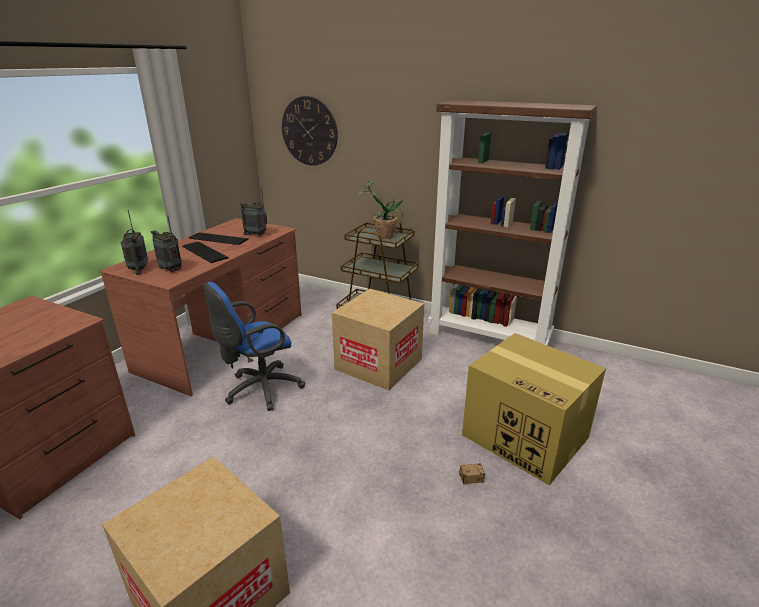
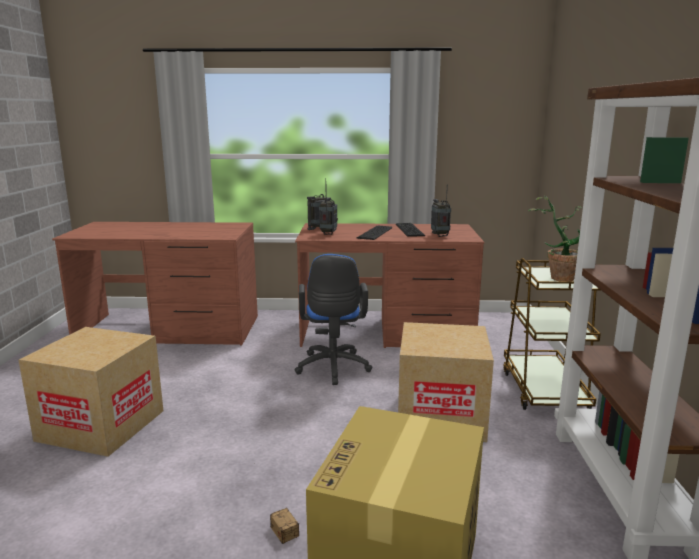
camera: 65 degrees right, 10 degrees down
(260, 390) = (333, 369): blue office chair -> blue office chair turned 120 degrees counterclockwise
(309, 131) = (568, 140): wall clock -> none

